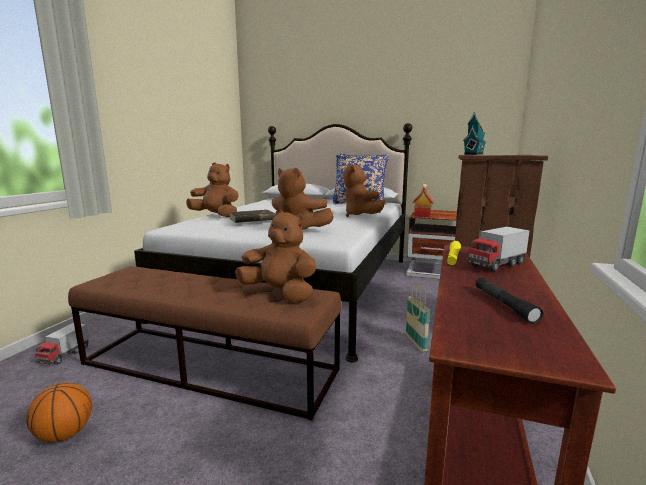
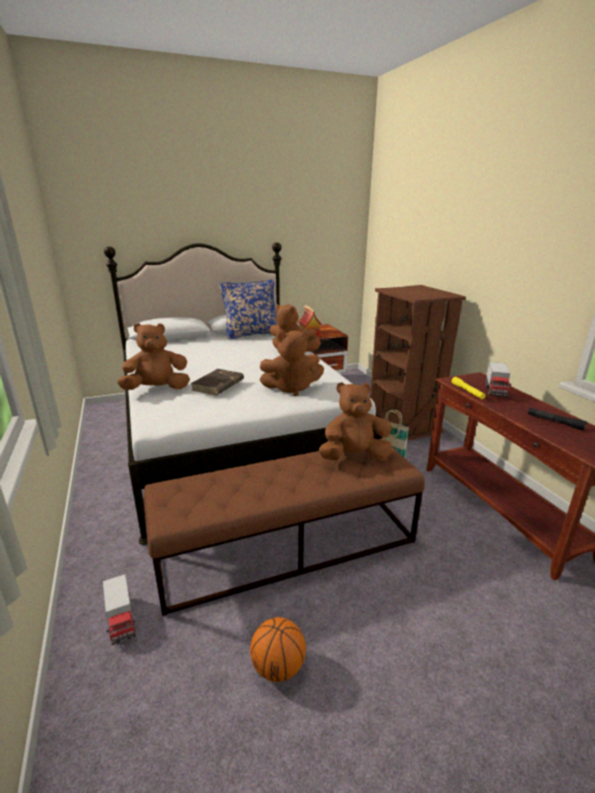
camera: 40 degrees left, 10 degrees up
(474, 154) = (400, 291): toy house -> none

